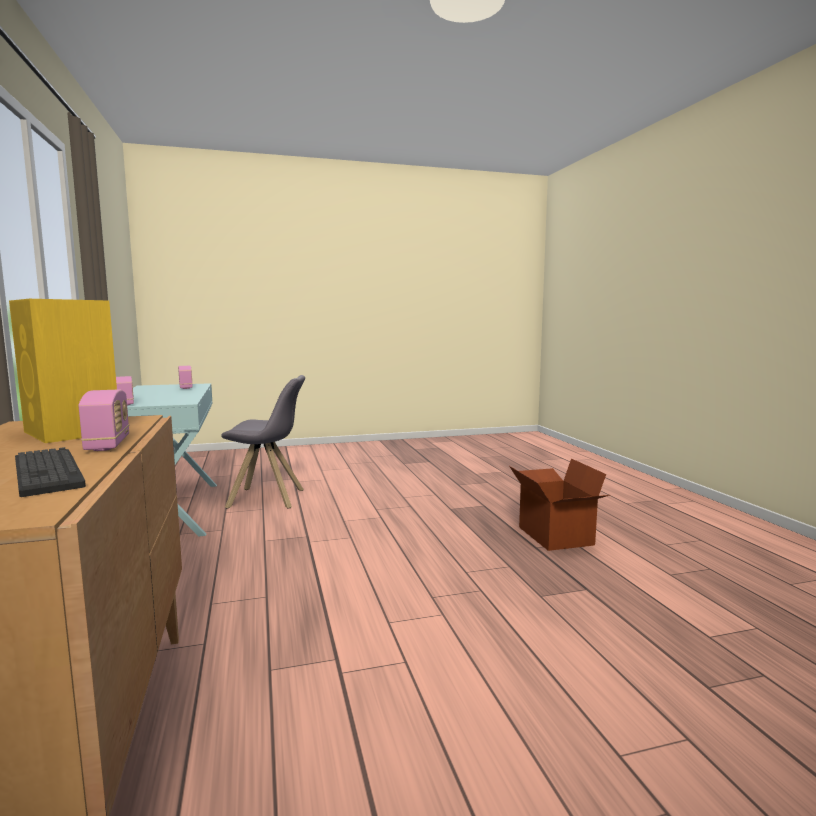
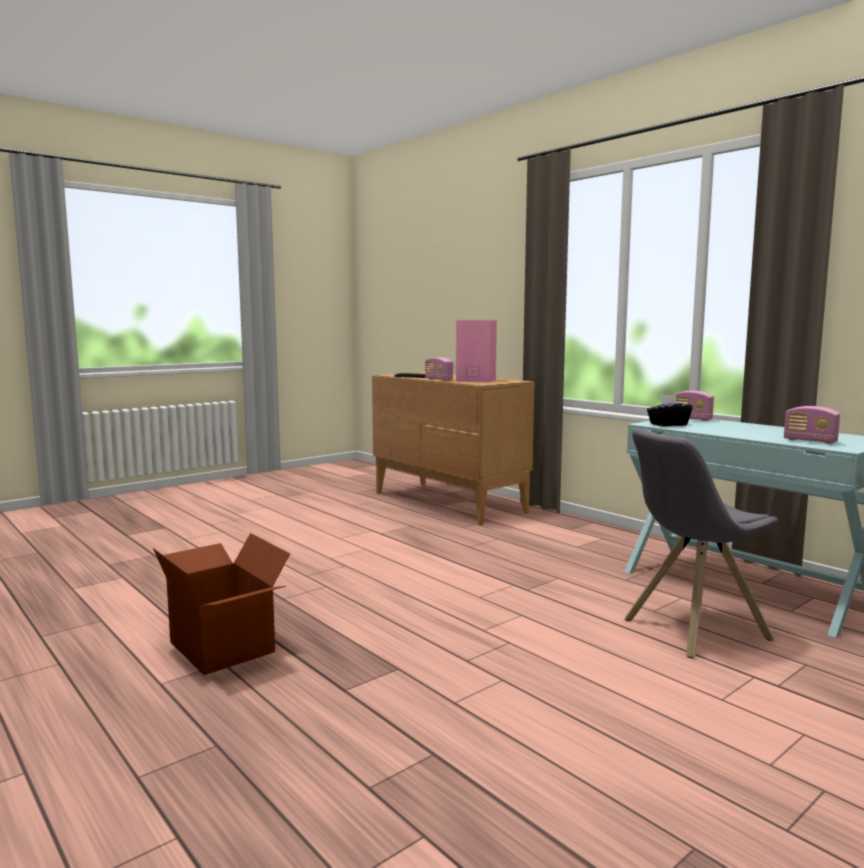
camera: 155 degrees right, 0 degrees up
(73, 432) = (475, 380): yellow speaker -> pink speaker
(176, 401) = (668, 424): none -> black tissue box

